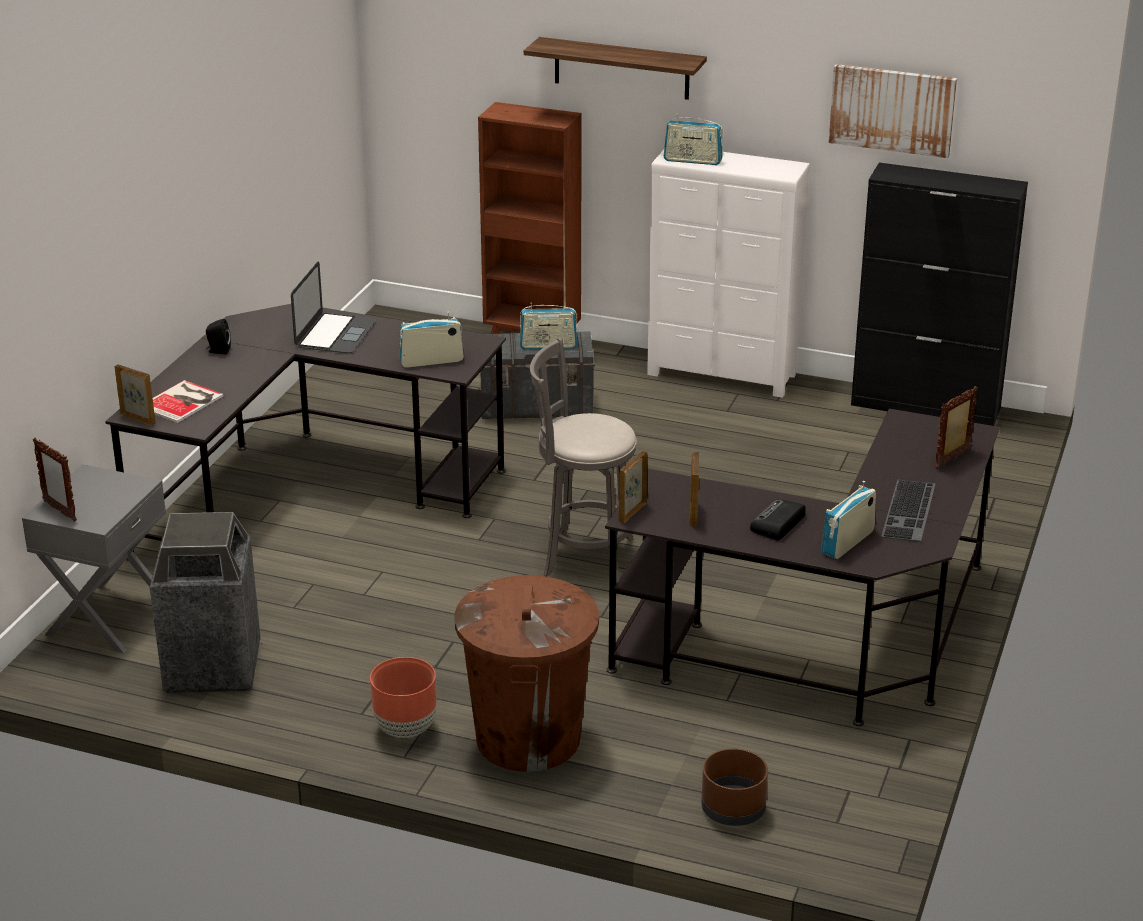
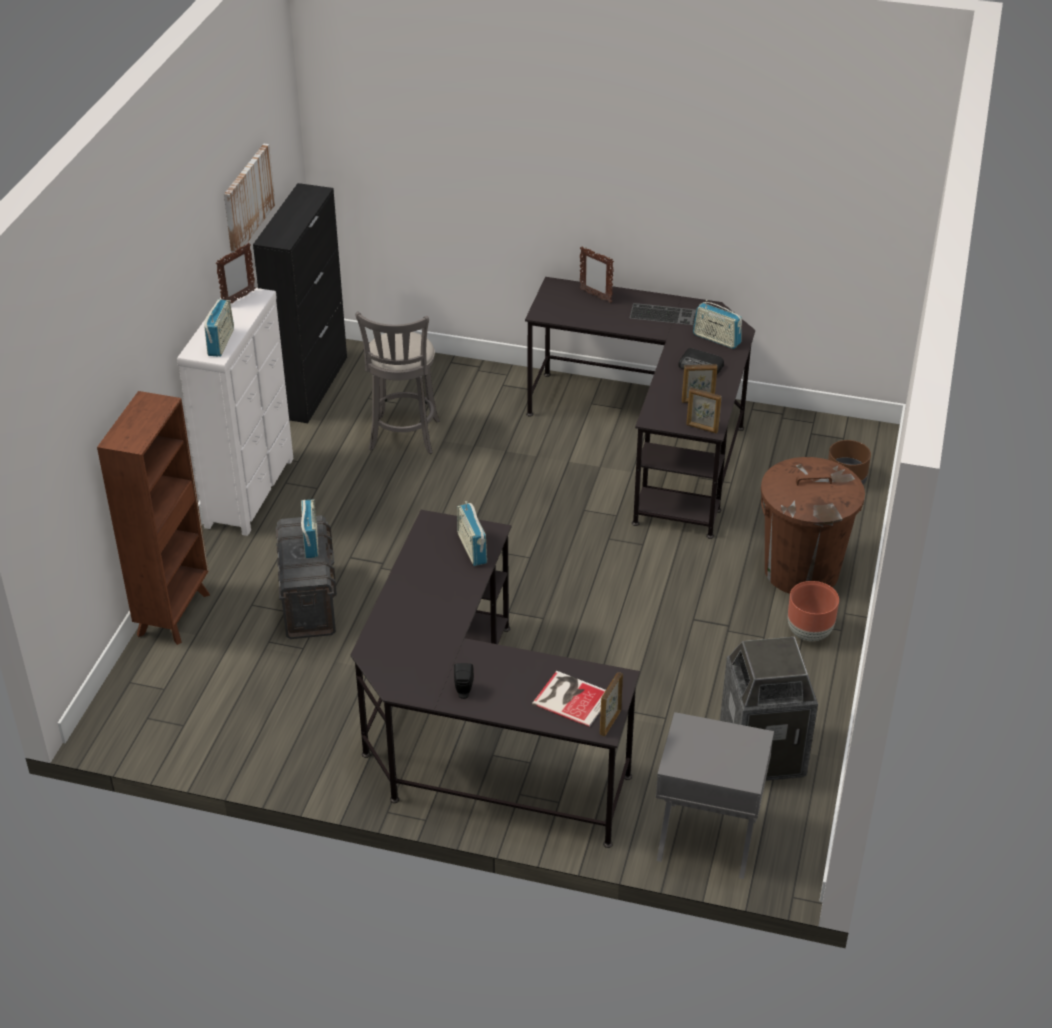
camera: 95 degrees left, 10 degrees up
(59, 511) = (743, 769): picture frame -> picture frame (238, 299)
(335, 334) = (420, 616): laptop -> none
(582, 556) = (560, 558): grey stool -> grey stool (403, 438)
(621, 68) = (144, 326): shelf -> none

